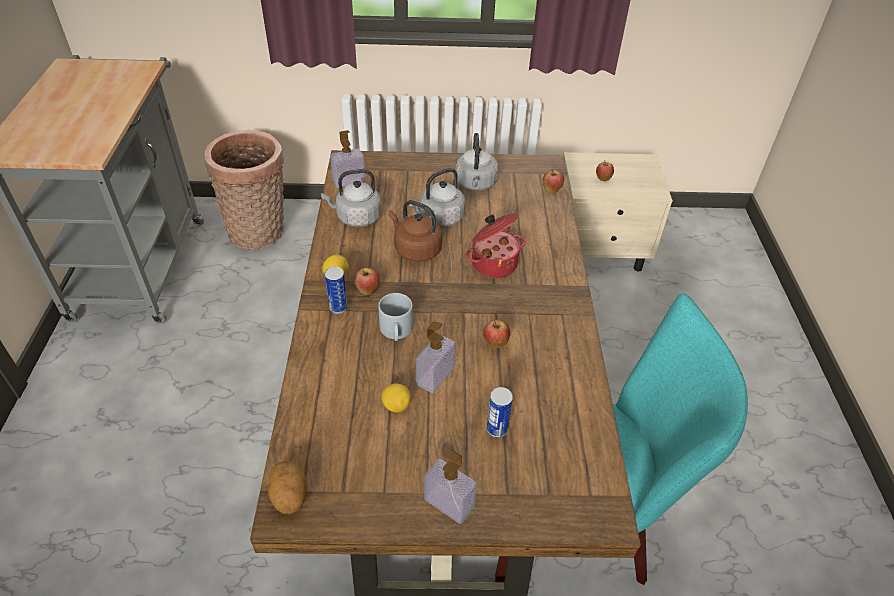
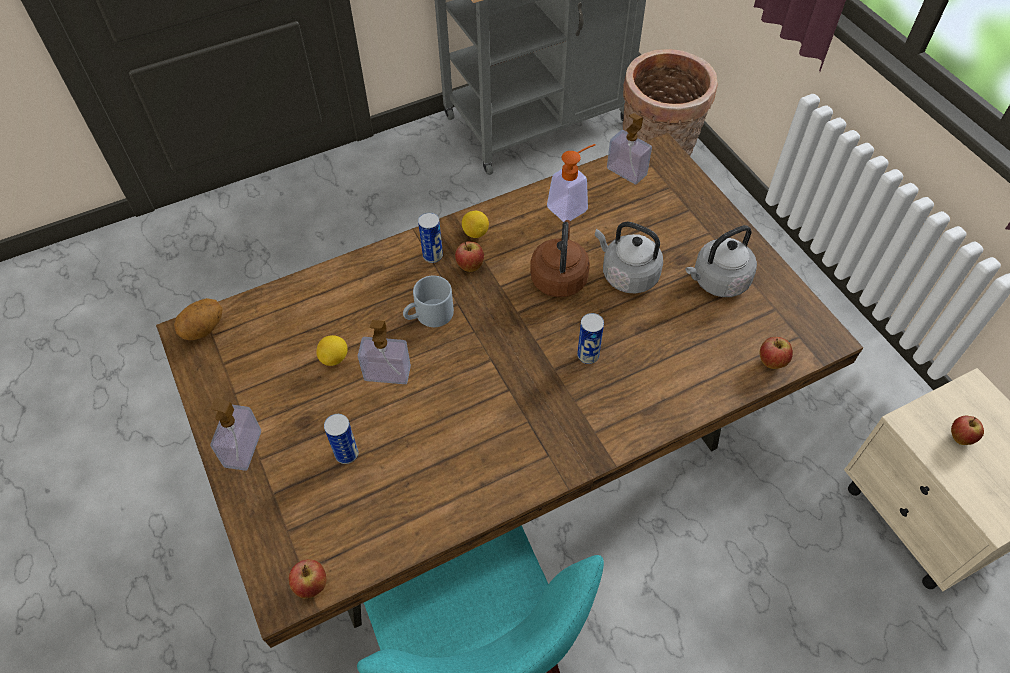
camera: 65 degrees right, 10 degrees up
(356, 217) = (572, 206): grey kettle -> soap dispenser
(493, 263) = (588, 355): cooking pot -> can
(495, 344) = (462, 407): apple -> apple (312, 585)

